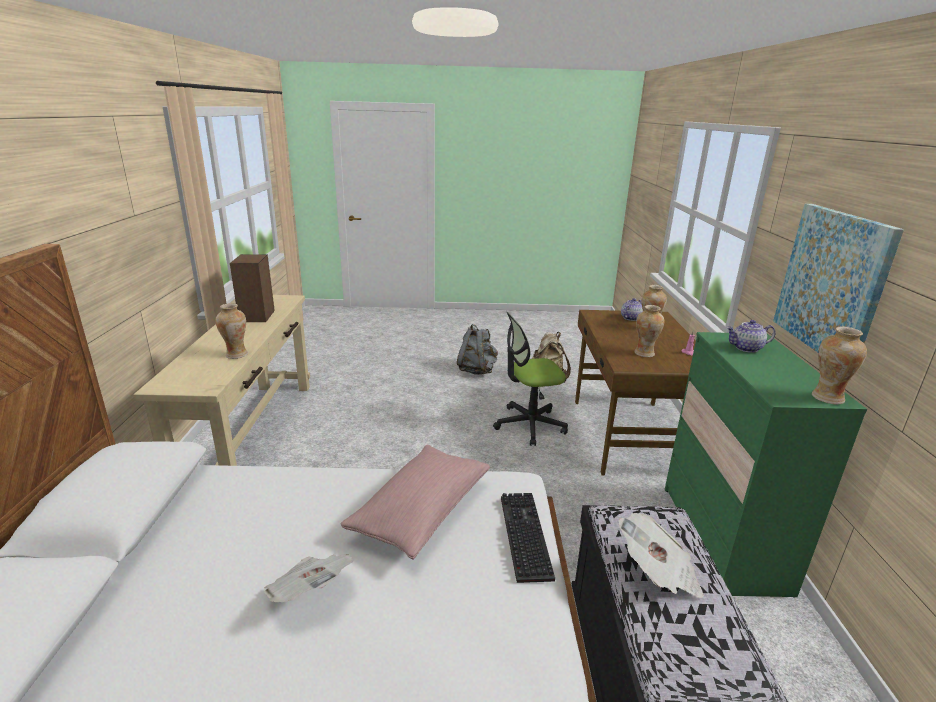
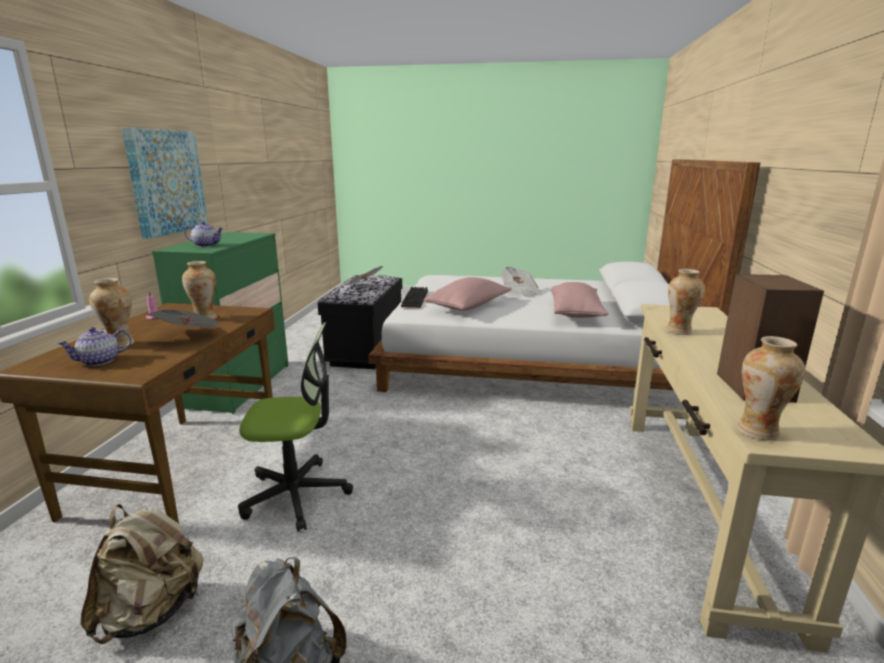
camera: 170 degrees left, 5 degrees down
(246, 504) = (575, 313): none -> pink pillow
(617, 336) = (190, 336): none -> newspaper
(827, 397) = (234, 233): vase -> vase (758, 431)

